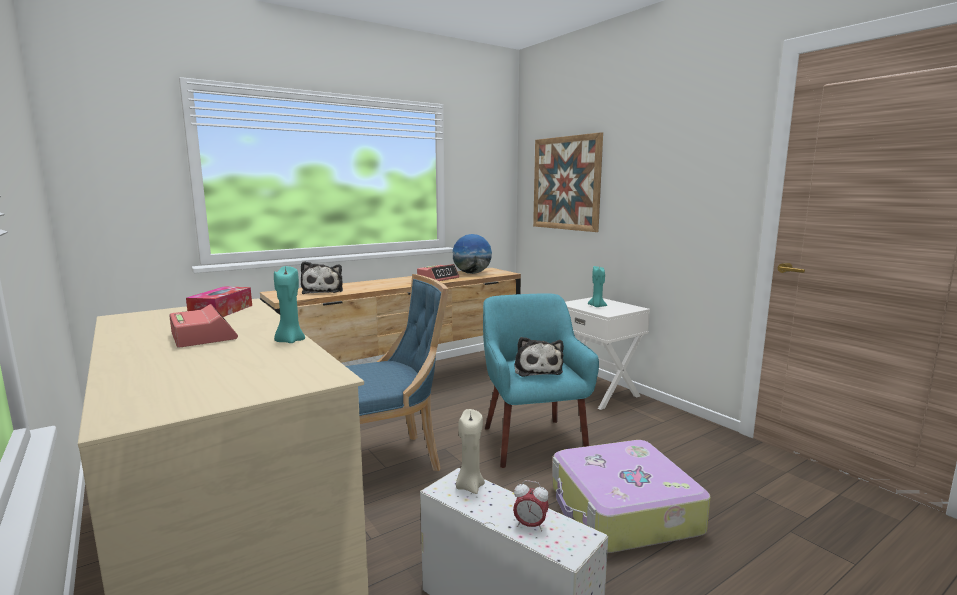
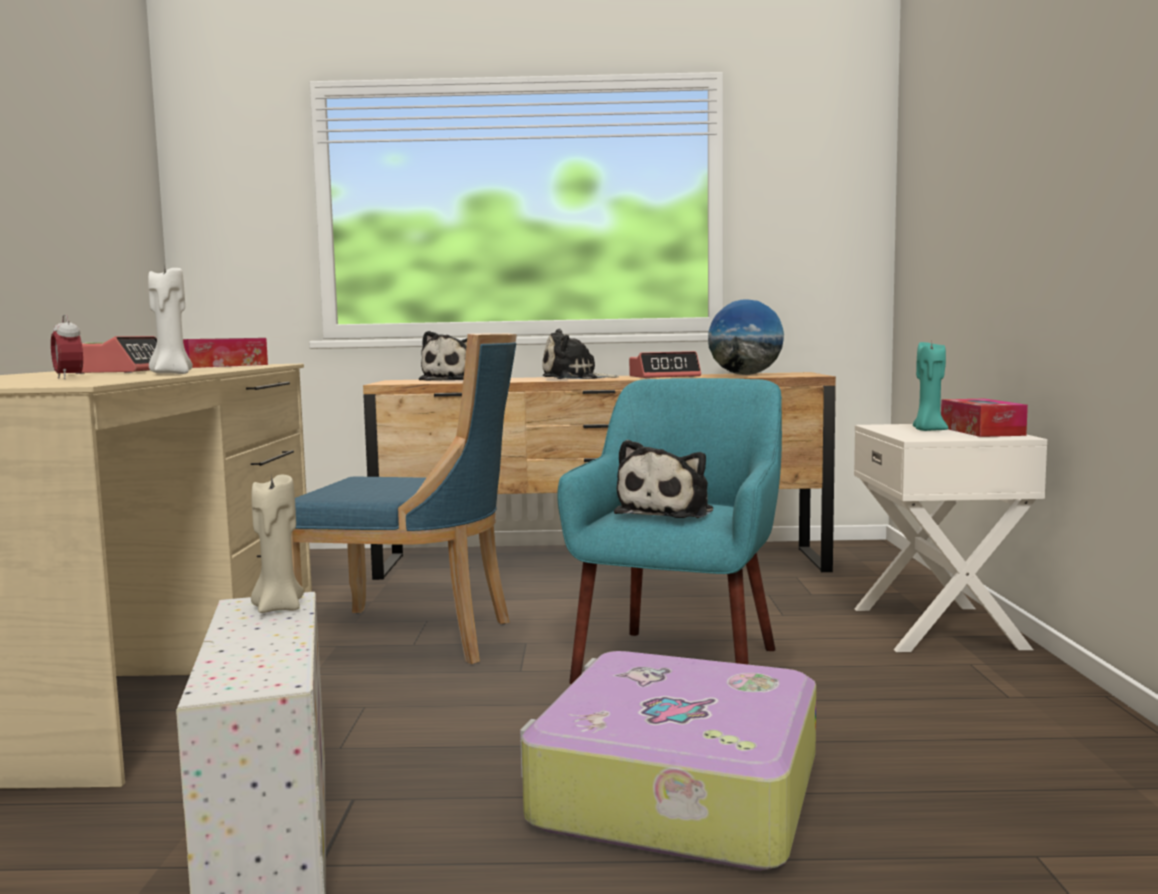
camera: 35 degrees right, 5 degrees down
(290, 341) = (171, 374): turquoise candle -> white candle
(392, 284) = (574, 378): none -> plush toy
(530, 525) = (244, 656): alarm clock -> alarm clock (69, 378)
(566, 183) = (948, 189): picture -> none
(616, 305) = (981, 431): none -> tissue box

